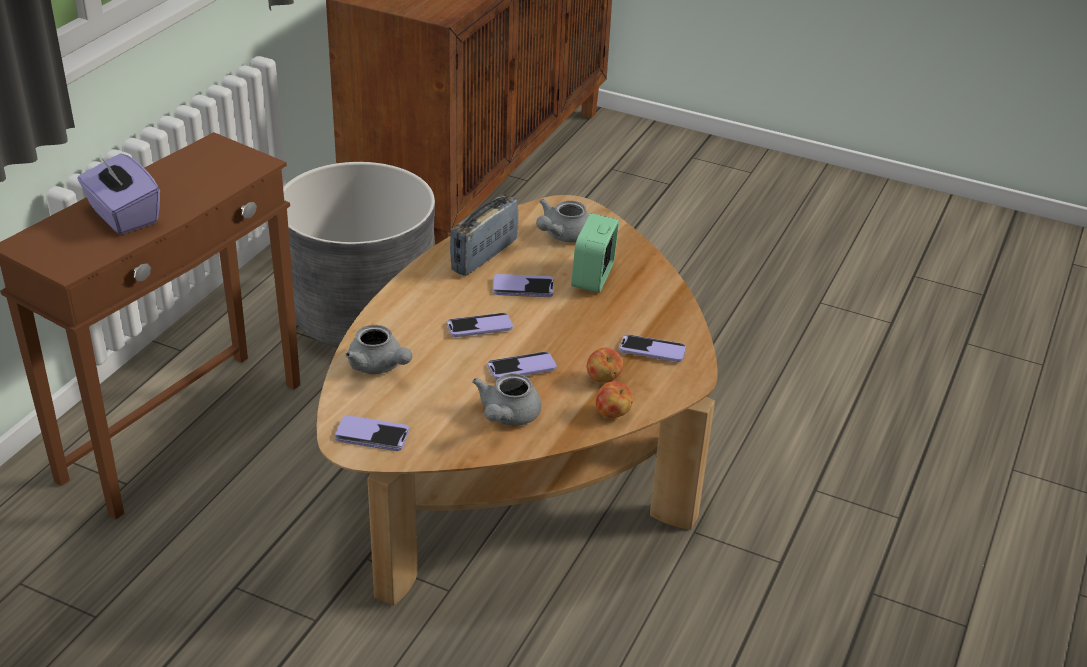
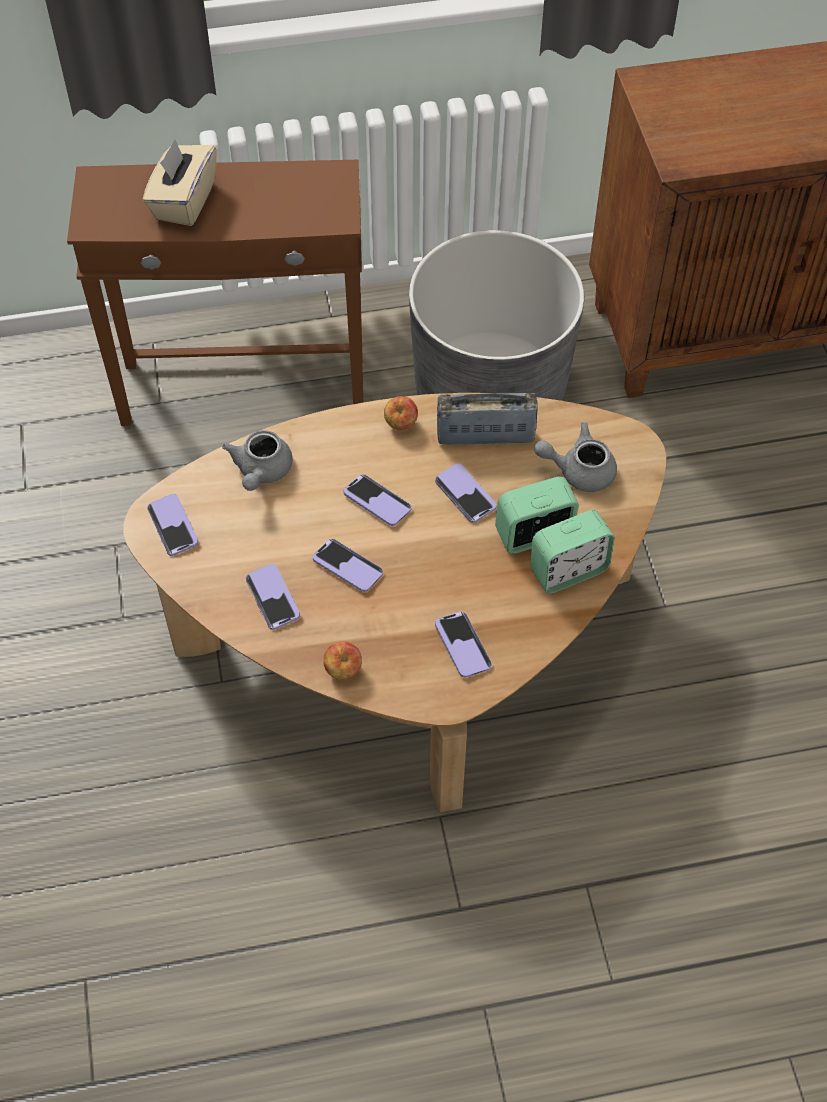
camera: 55 degrees right, 20 degrees up
(123, 216) = (183, 201): purple tissue box -> beige tissue box
(507, 417) = (272, 598): grey teapot -> phone
(603, 379) = (385, 634): apple -> apple (401, 424)
(639, 278) = (568, 570): none -> alarm clock

